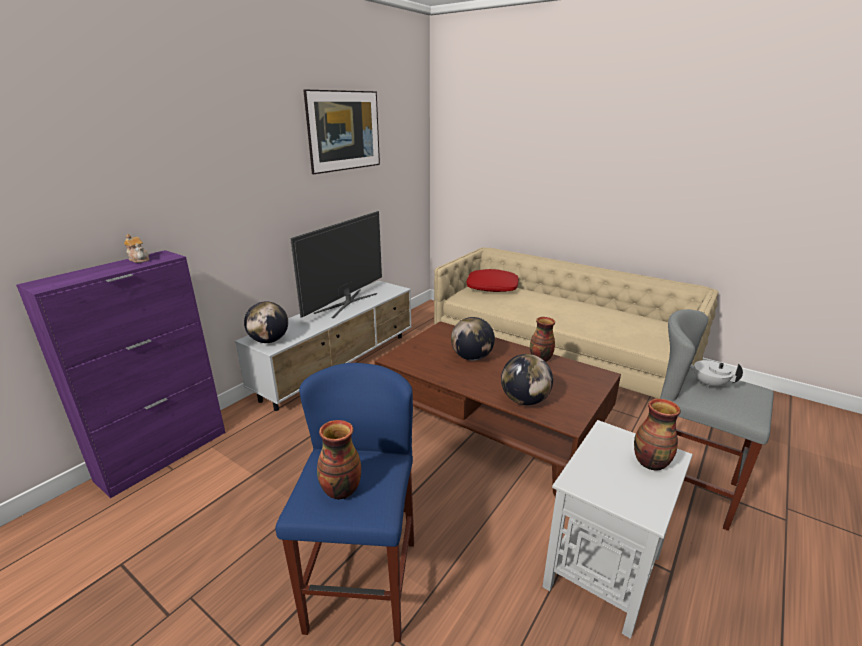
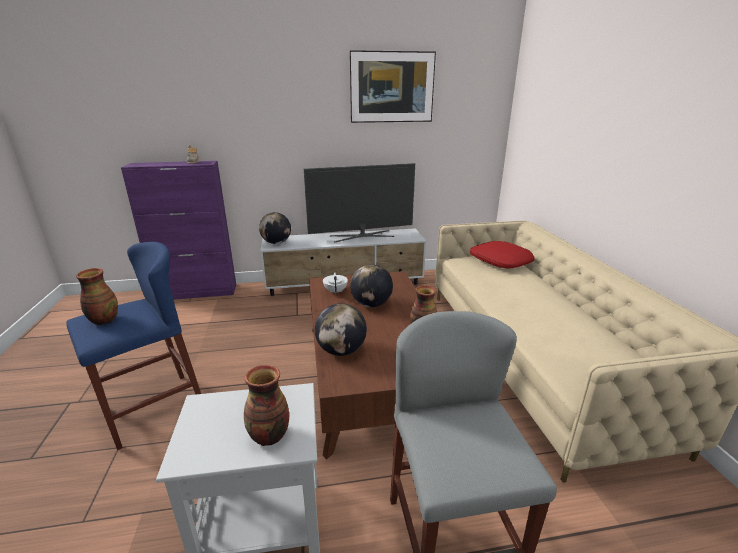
camera: 45 degrees right, 0 degrees up
(708, 384) = (469, 422): white teapot -> white teapot (336, 291)

